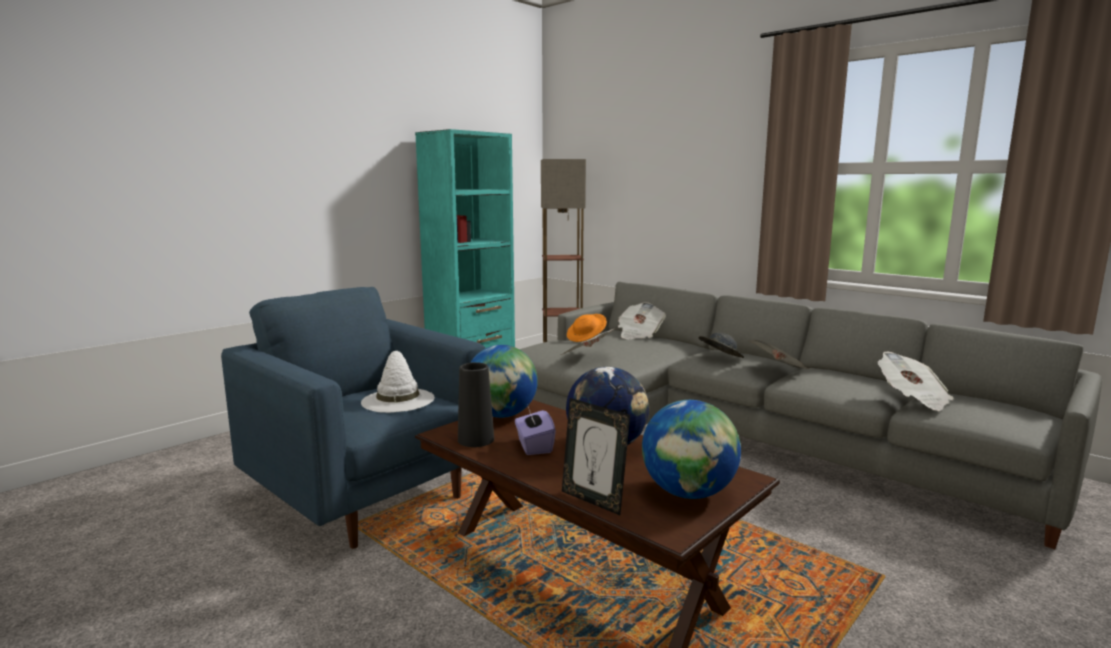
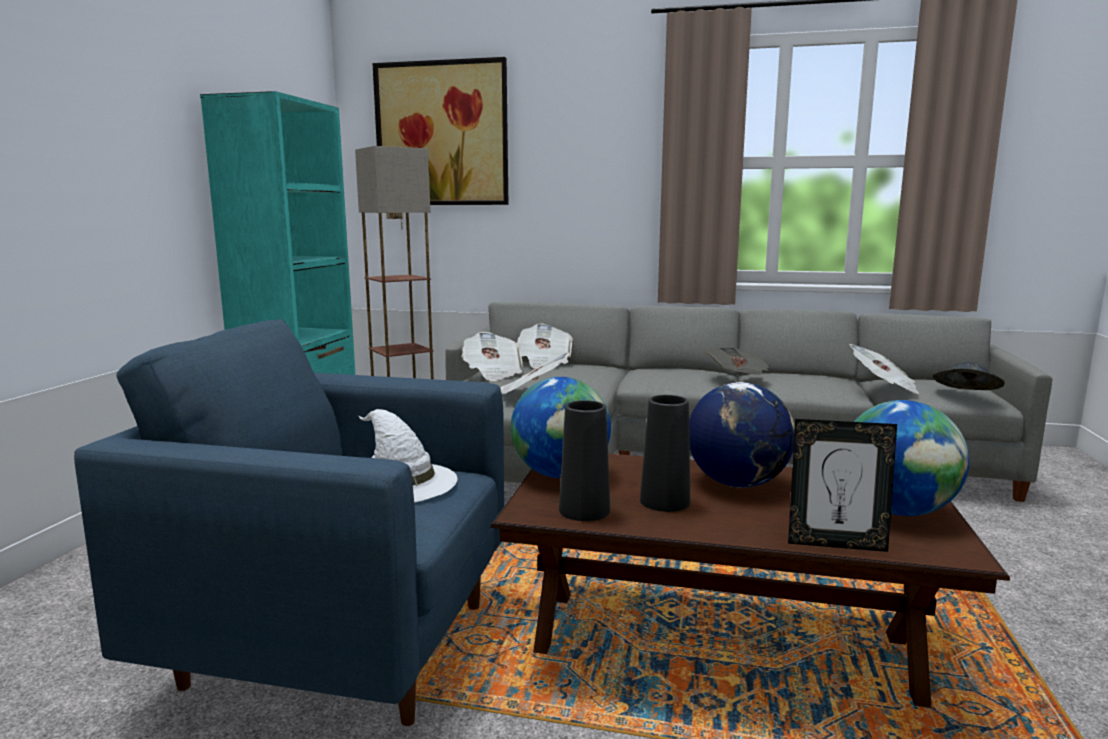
camera: 30 degrees left, 0 degrees up
(534, 446) = (664, 501): purple tissue box -> black vase
(586, 338) = (493, 373): orange hat -> newspaper
(607, 146) = (442, 134): none -> picture
(719, 358) = (666, 376): grey hat -> grey hat (965, 394)

